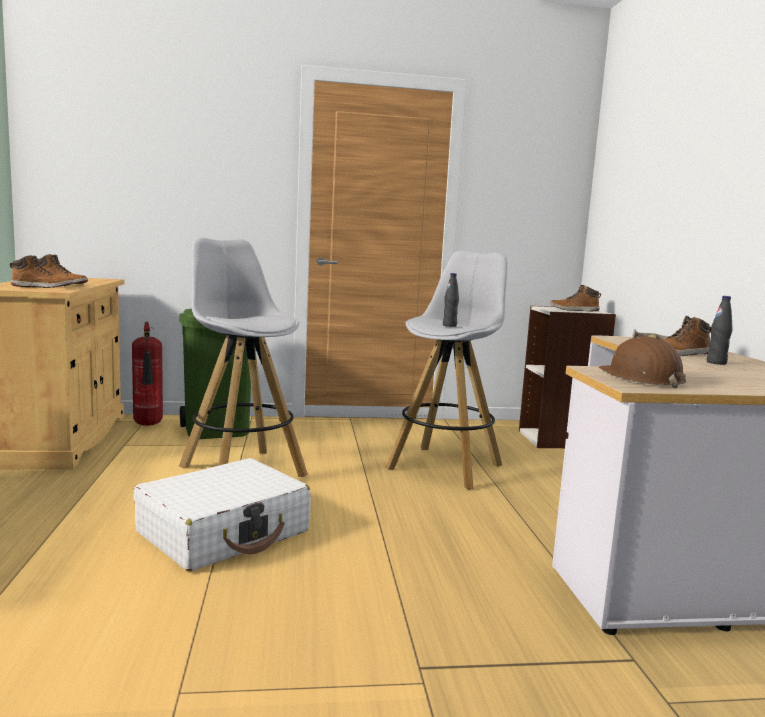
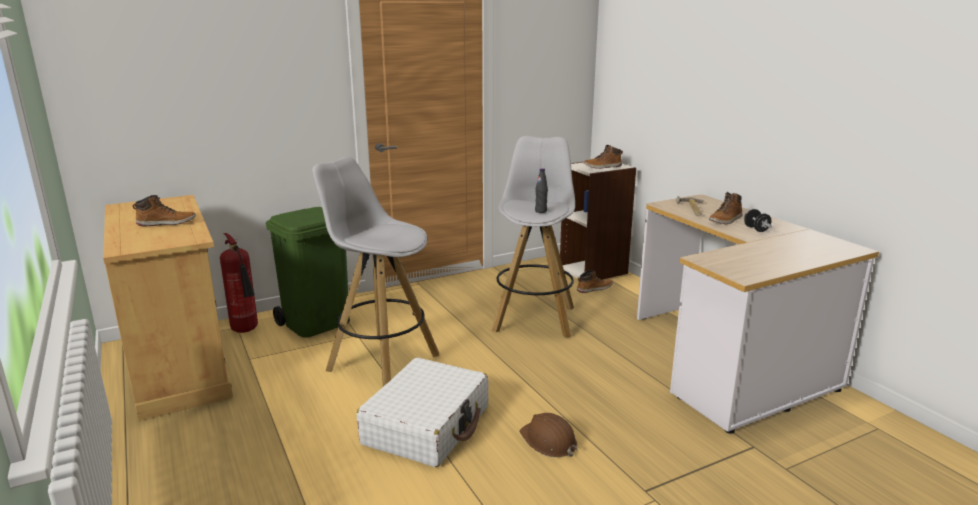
camera: 20 degrees left, 10 degrees up
(42, 287) = (165, 235): boot -> boot (594, 288)
(641, 377) = (736, 263): brown hard hat -> brown hard hat (548, 441)
(716, 363) = (756, 229): black bottle -> black dumbbell

